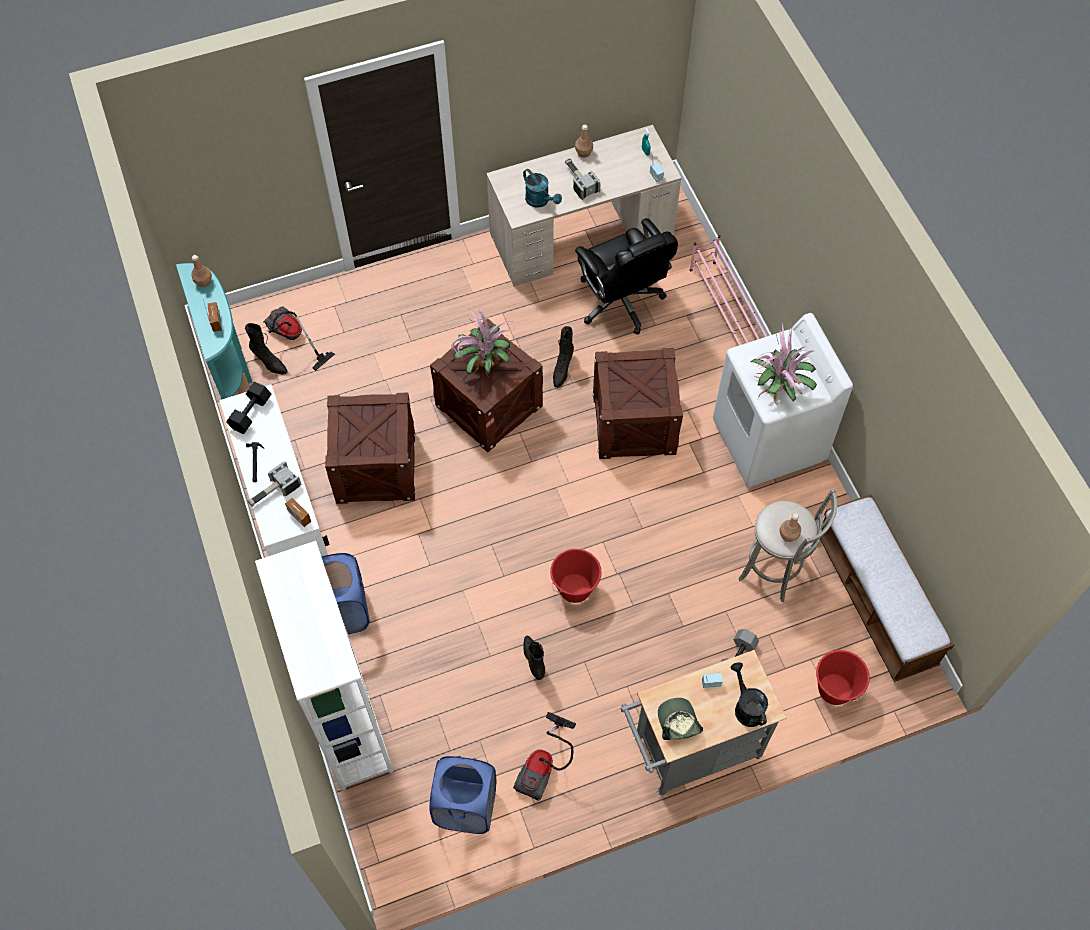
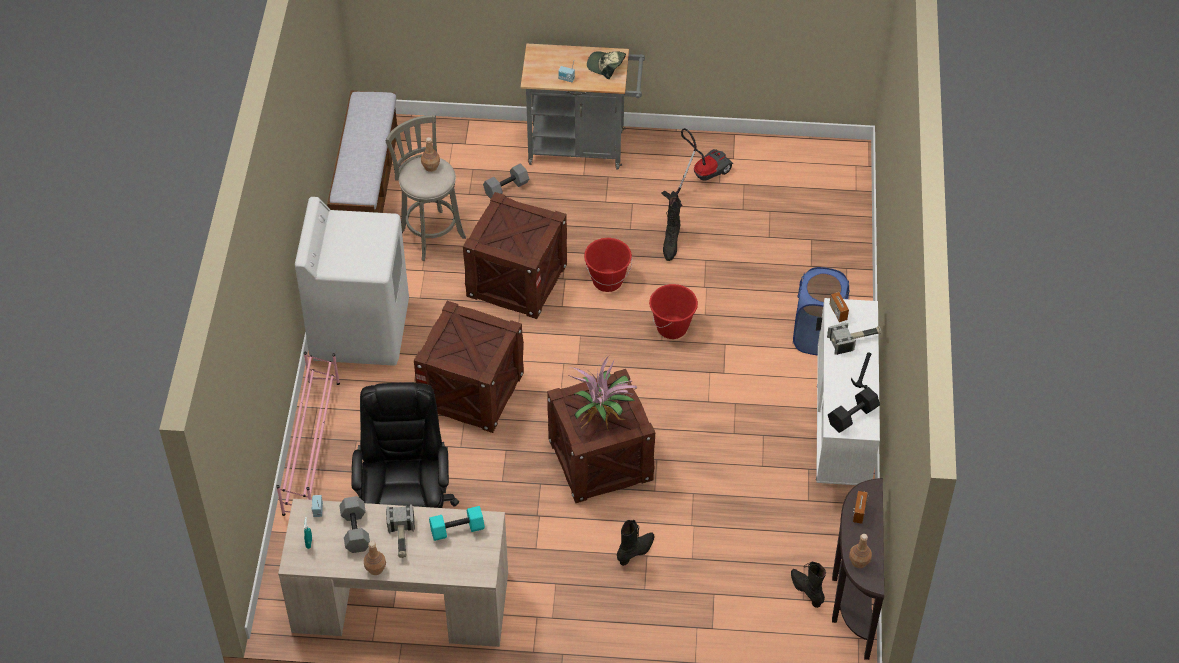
camera: 155 degrees left, 10 degrees down
(230, 368) = (851, 601): turquoise console table -> brown console table
(292, 338) = (773, 608): vacuum cleaner -> none
(348, 721) = (844, 257): white bookcase -> none
(376, 467) = (737, 444): crate -> crate (516, 280)
(465, 807) = (774, 173): blue laundry basket -> none
(540, 201) = (457, 530): turquoise watering can -> turquoise dumbbell
(562, 369) = (508, 466): black boot -> black boot (636, 552)
(616, 172) = (356, 531): none -> grey dumbbell
(678, 722) = (606, 66): cap -> cap turned 105 degrees clockwise
(746, 706) = (550, 58): black watering can -> none
(778, 390) = (369, 232): potted plant -> none
(834, 689) = (445, 143): red bucket -> red bucket (672, 328)

